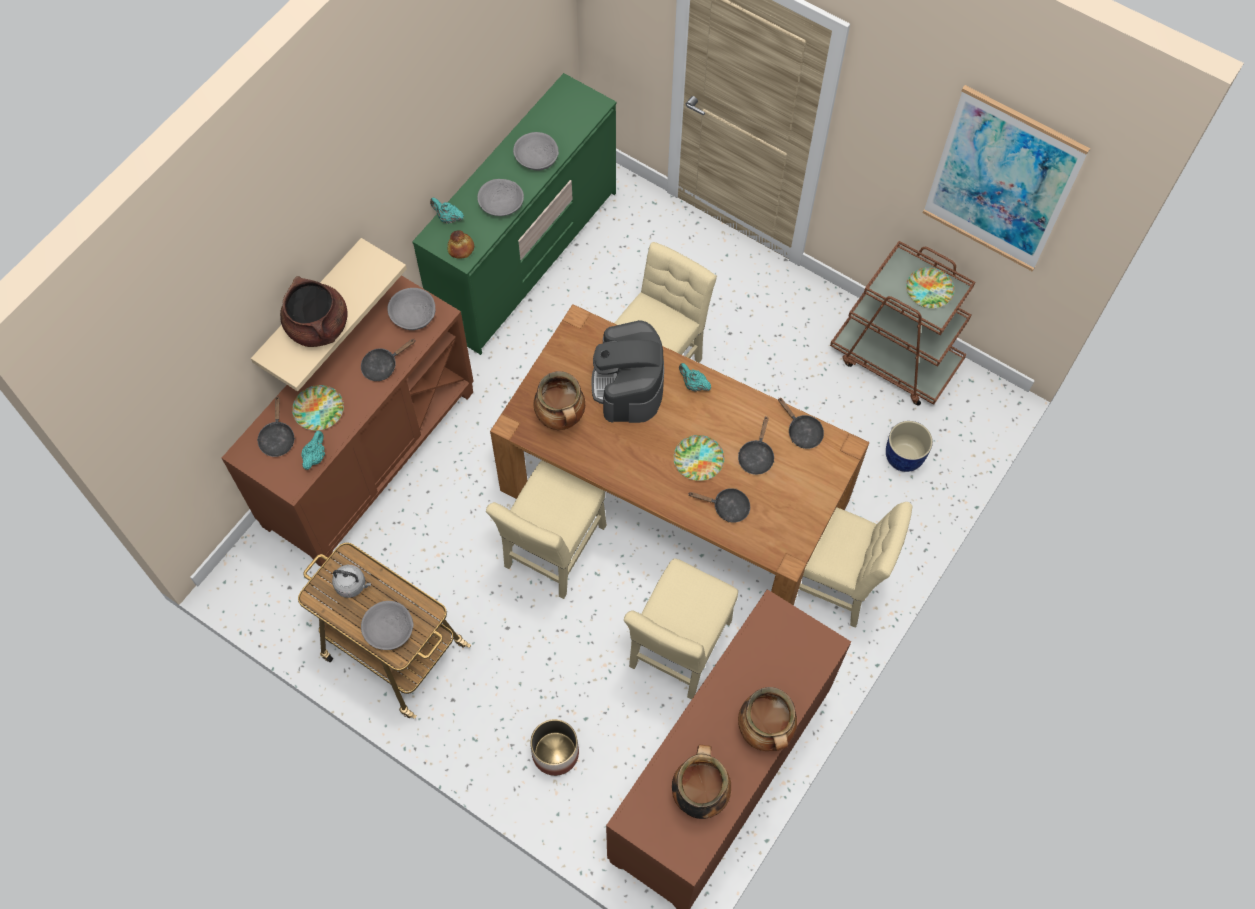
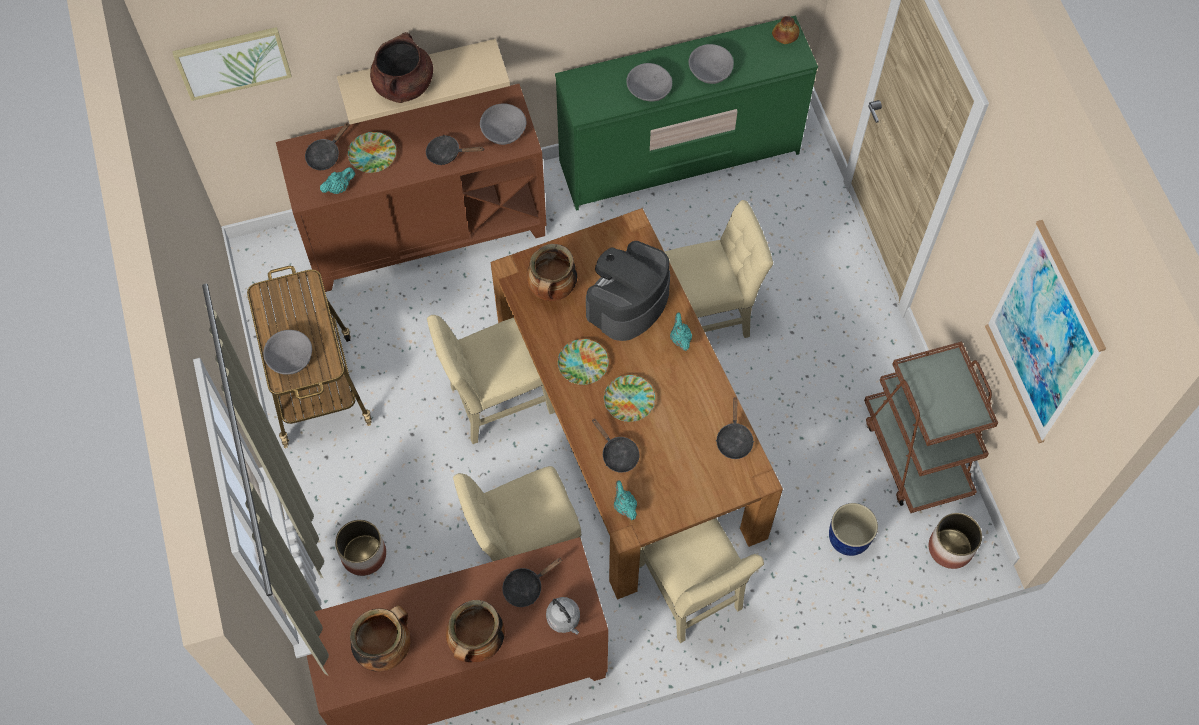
camera: 40 degrees right, 0 degrees up
(166, 401) = (233, 62): none -> picture
(352, 585) = (294, 305): grey kettle -> grey kettle (564, 620)
(448, 218) = (598, 73): turquoise teapot -> turquoise teapot (624, 506)
(460, 248) = (586, 103): bread -> bread (785, 35)
(756, 456) = (678, 431): black frying pan -> black frying pan (526, 587)
(929, 290) = (952, 402): plate -> plate (582, 364)
(978, 410) = (951, 548): none -> planter

